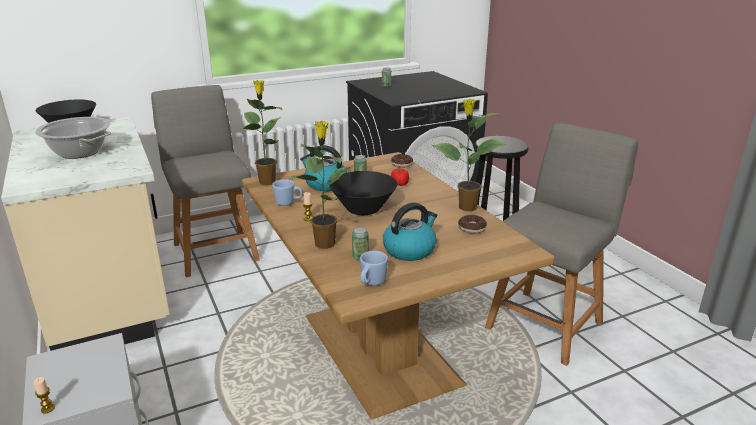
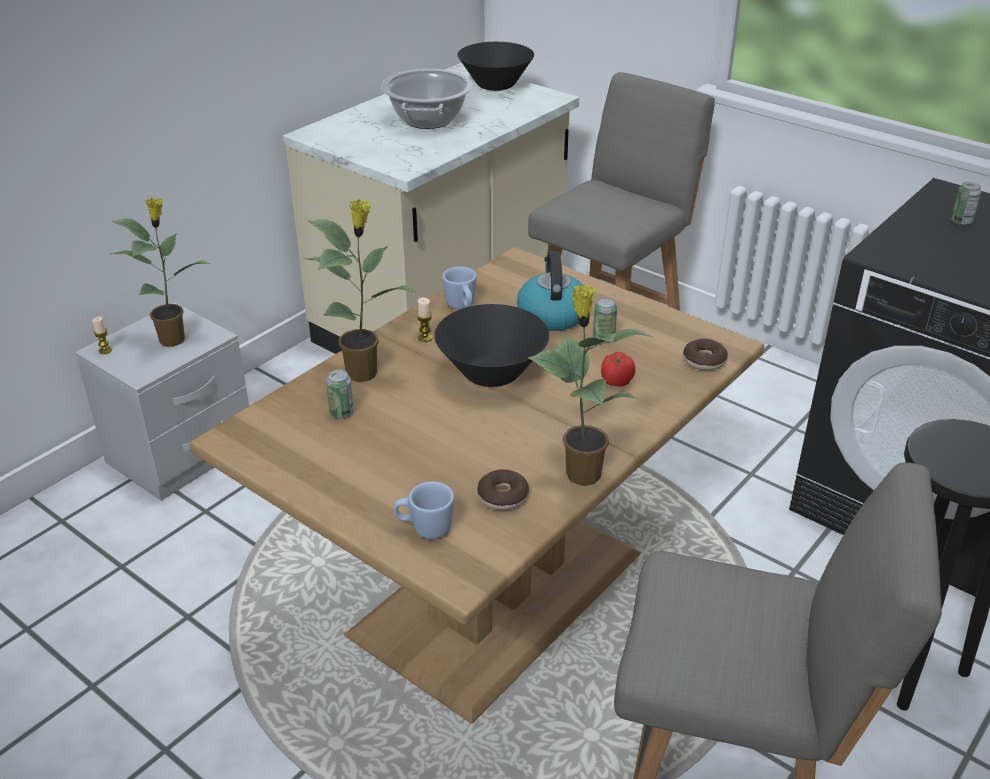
camera: 65 degrees right, 10 degrees up
(267, 181) = (520, 267): potted plant -> potted plant (174, 339)
(371, 283) = (274, 442): blue mug -> blue mug (425, 529)
(410, 249) = (389, 450): kettle -> none

